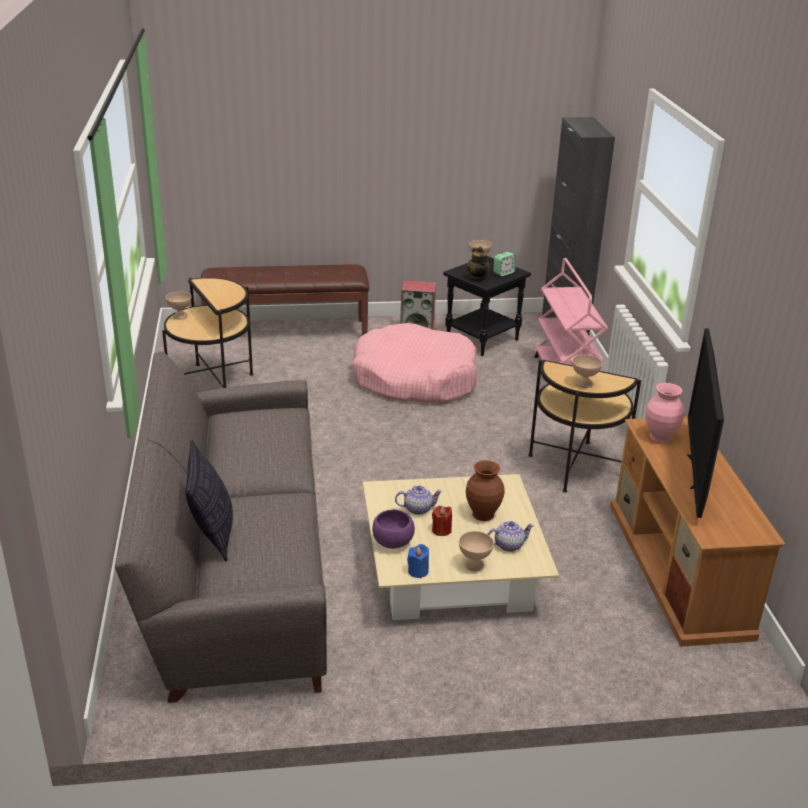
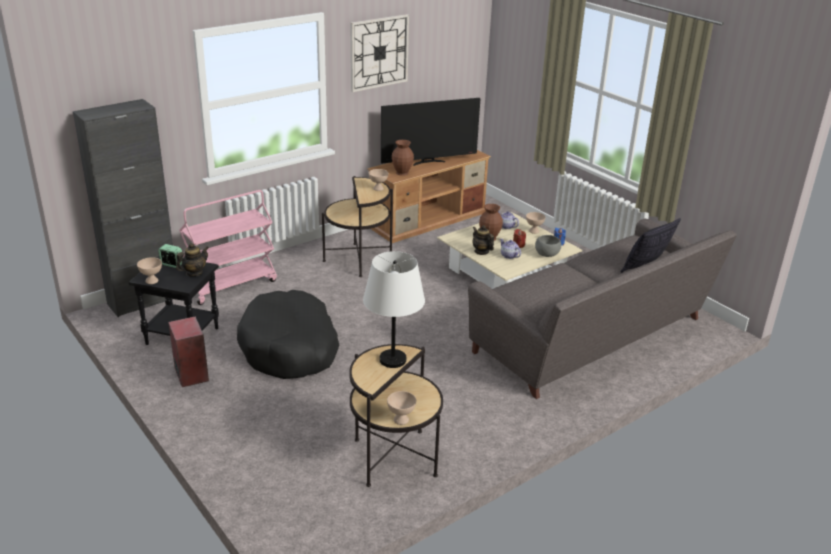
camera: 120 degrees left, 0 degrees up
(219, 296) = (392, 360): none -> white table lamp
(286, 331) = (243, 458): brown bench -> none
(392, 542) = (546, 255): purple bowl -> grey bowl
(414, 379) = (290, 348): pink dog bed -> black dog bed
(448, 492) = (481, 251): none -> teapot
(661, 436) = (401, 172): pink vase -> brown vase
(750, 253) = (379, 52): none -> wall clock

